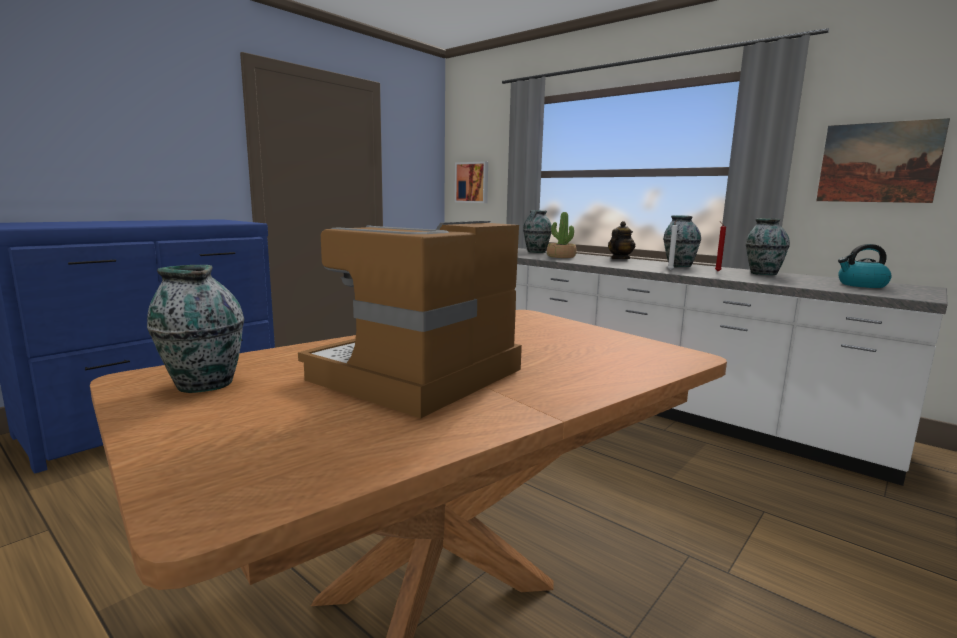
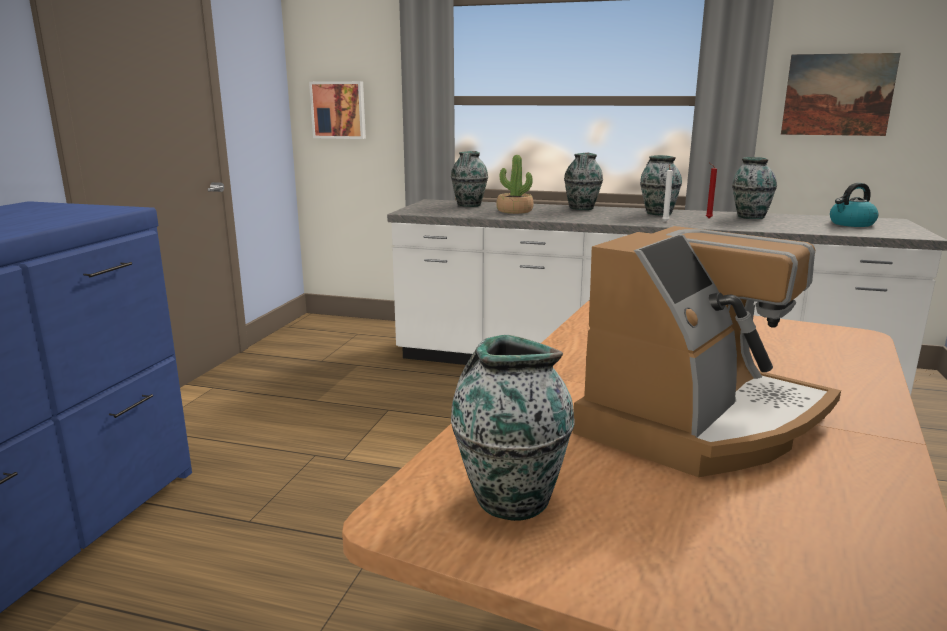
camera: 25 degrees left, 5 degrees up
(416, 376) = (700, 422): coffee machine -> coffee machine turned 150 degrees counterclockwise
(619, 259) = (581, 208): teapot -> vase

